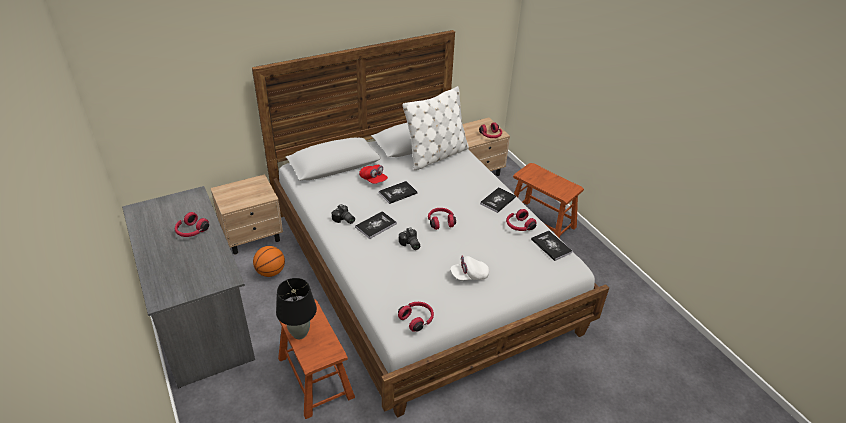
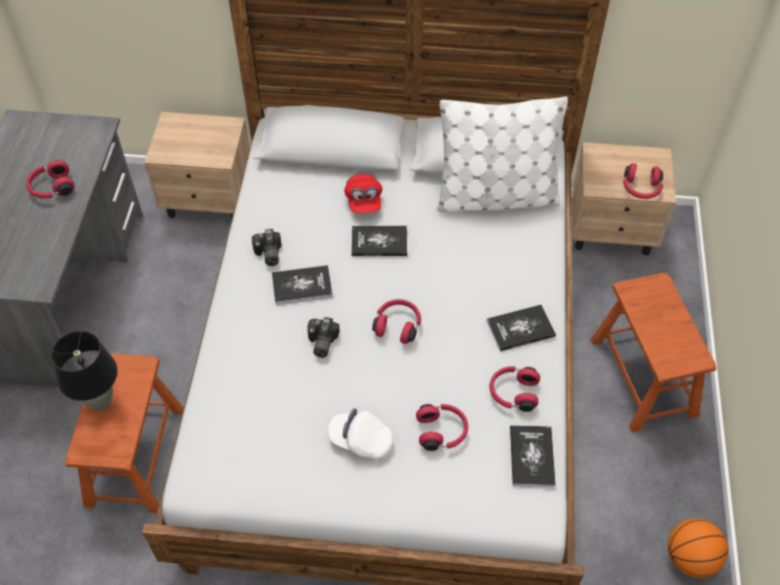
camera: 35 degrees right, 15 degrees up
(270, 272) = (192, 267): basketball -> basketball (690, 558)
(417, 319) = (230, 472): red headphones -> red headphones (442, 431)

